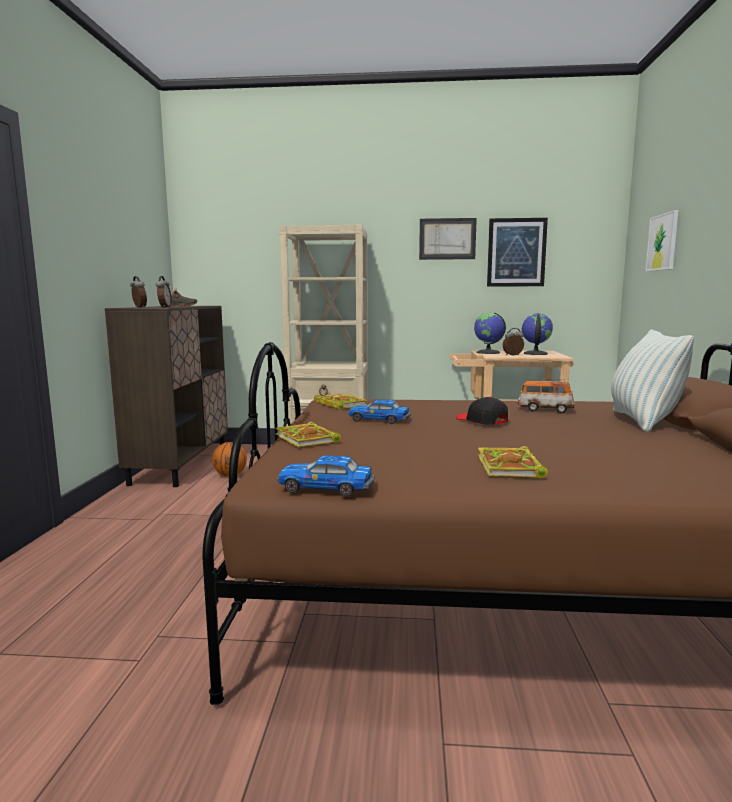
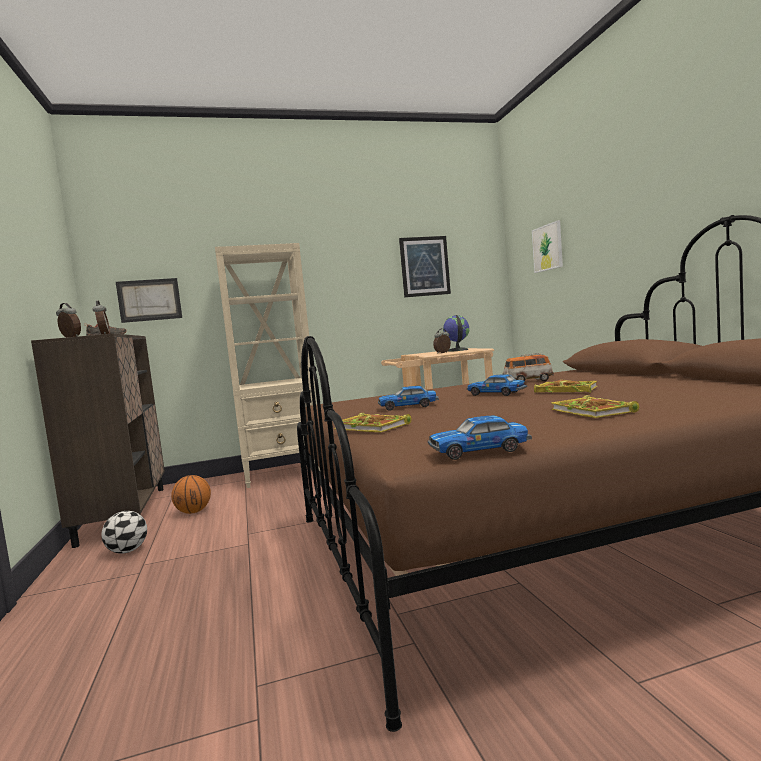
camera: 20 degrees left, 5 degrees down
(159, 499) = (127, 551): none -> football
(339, 404) = (343, 404): book -> book (564, 390)
(447, 239) = (365, 257): picture -> picture (149, 300)
(481, 421) = (497, 394): black cap -> toy car
(488, 352) = (419, 354): globe -> none
(643, 421) = (613, 376): pillow -> none

